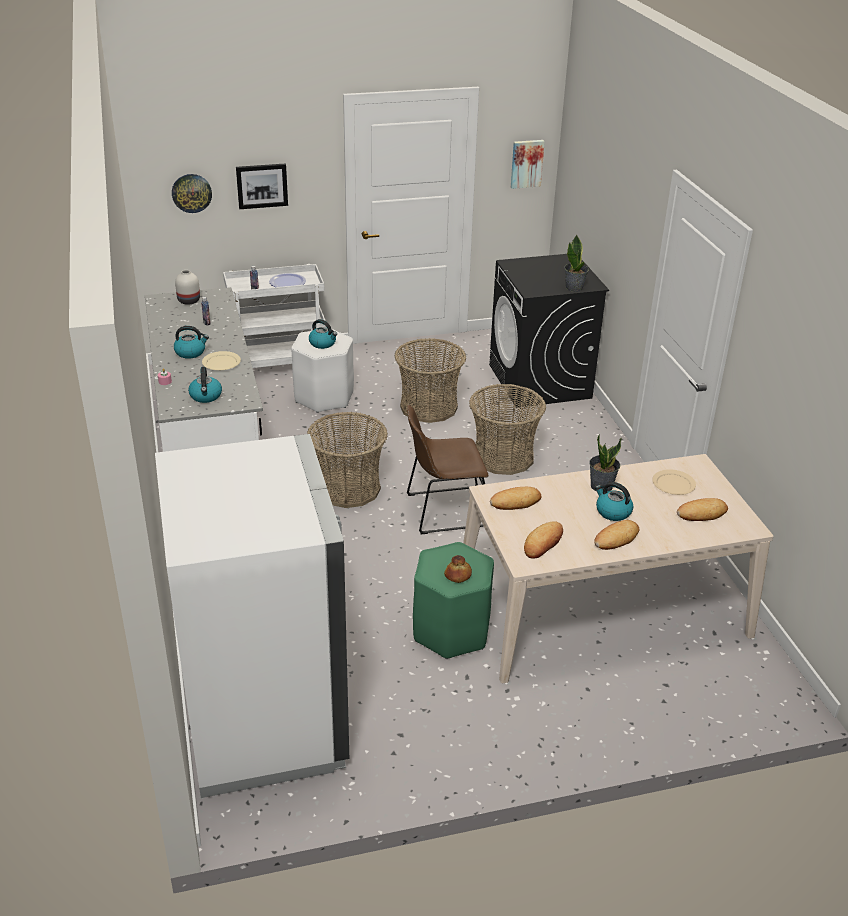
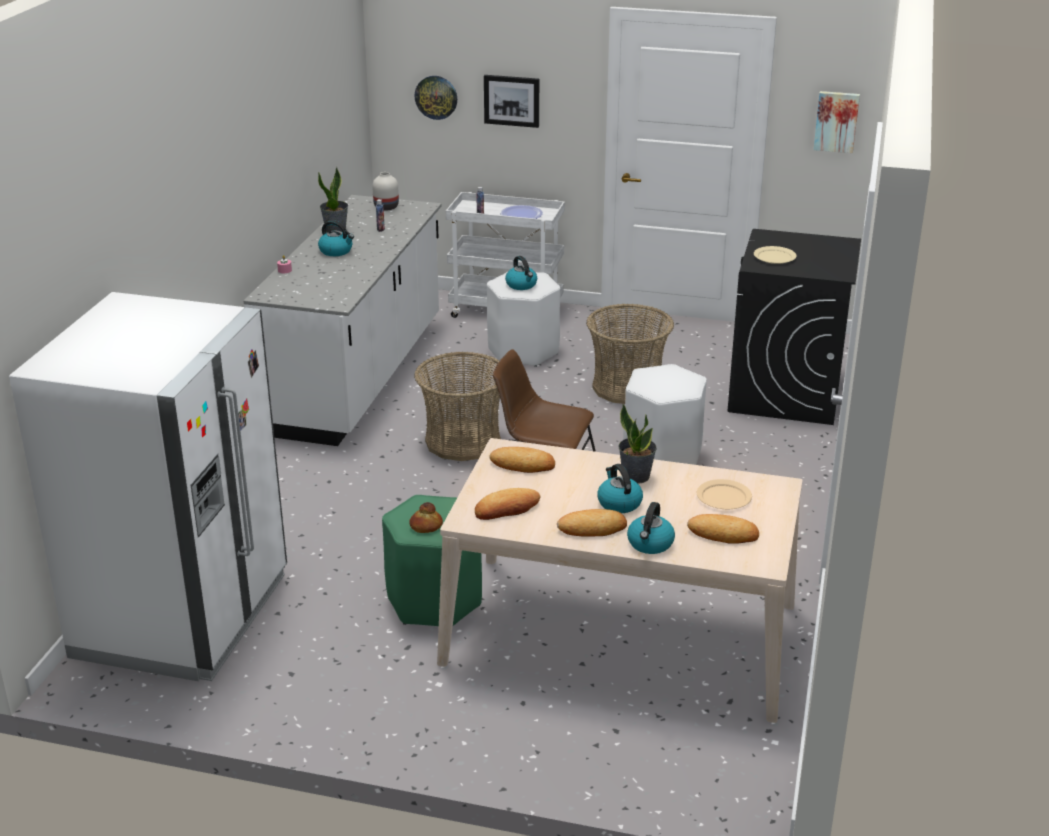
camera: 30 degrees right, 5 degrees down
(206, 396) = (307, 291): kettle -> kettle (650, 544)
(221, 363) = (354, 266): beige plate -> beige plate (774, 257)
(503, 457) = (661, 456): basket -> white stool
(574, 288) = (813, 272): potted plant -> potted plant (336, 230)

